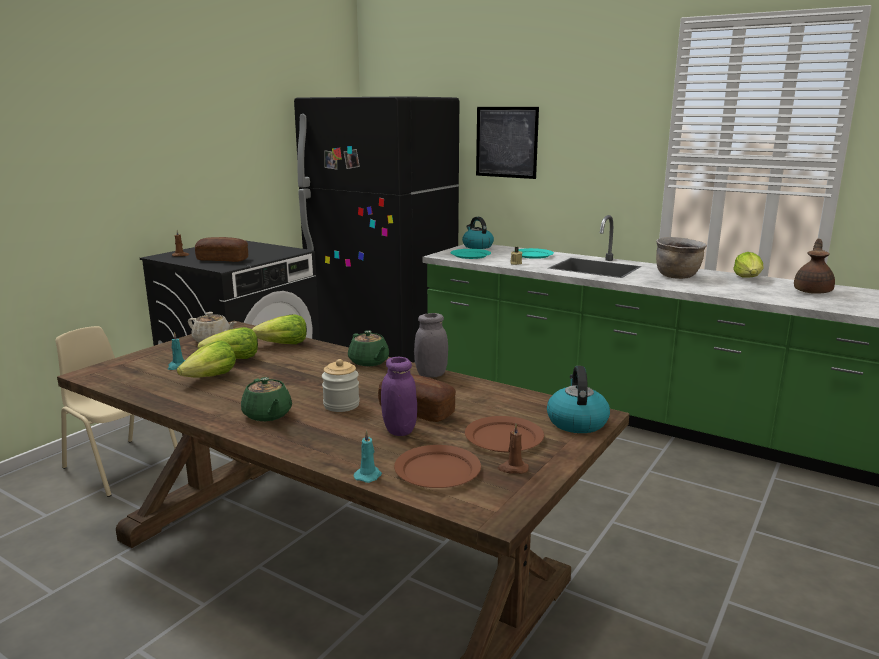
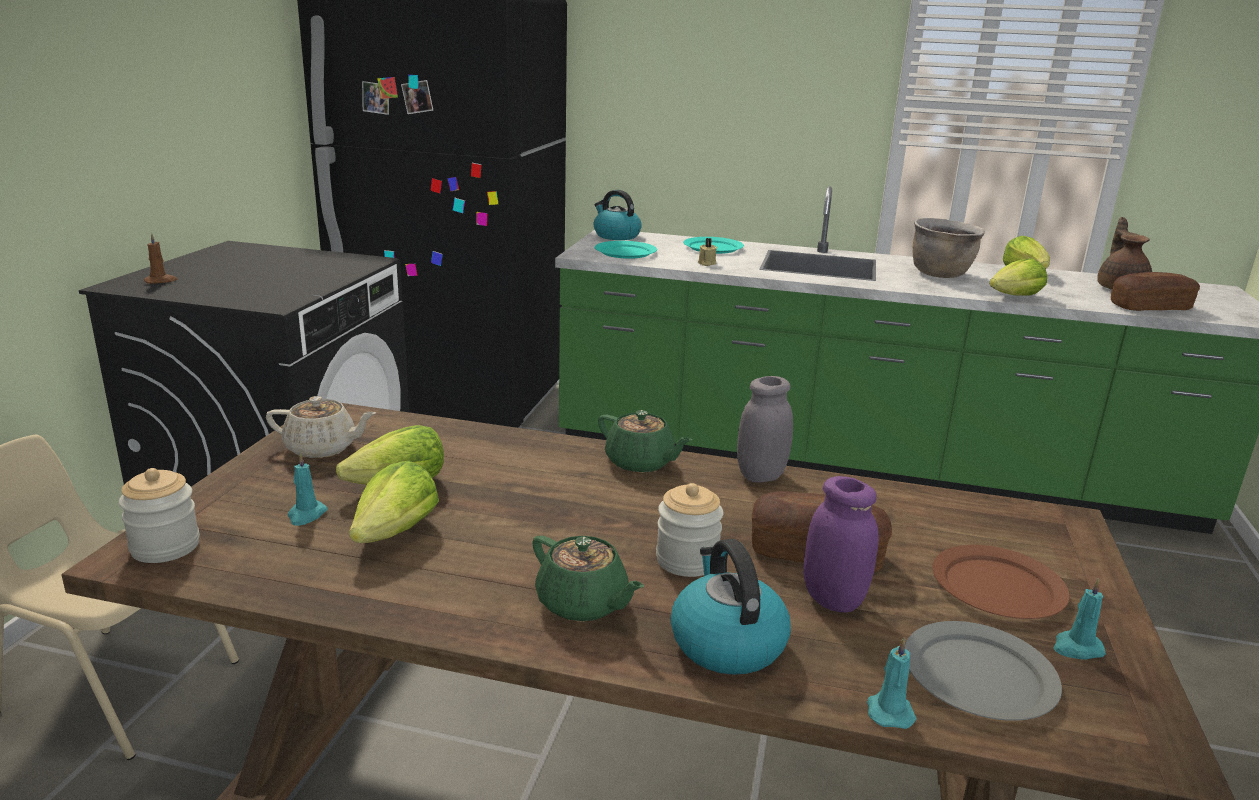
camera: 20 degrees left, 5 degrees up
(106, 371) = (165, 547): none -> jar
(222, 260) = (256, 286): bread -> bread (1150, 307)
(283, 345) = (460, 443): lettuce -> lettuce (1015, 297)
(438, 471) = (980, 676): brown plate -> grey plate
(506, 142) = (646, 72): picture -> none
(513, 469) = (1076, 648): brown candle -> turquoise candle
(576, 422) = (1056, 538): kettle -> kettle (726, 642)

